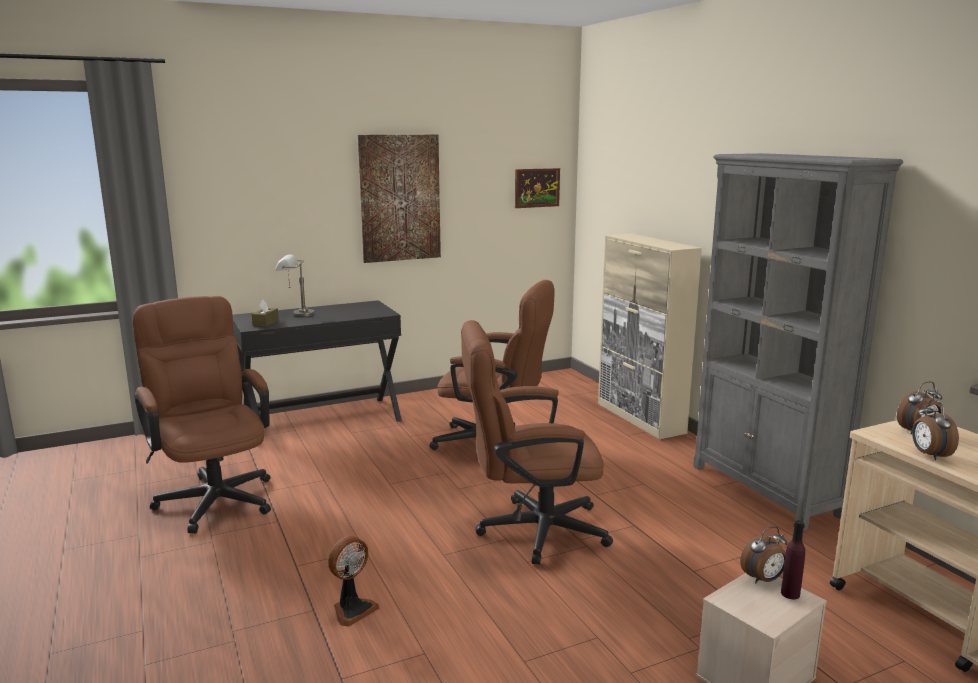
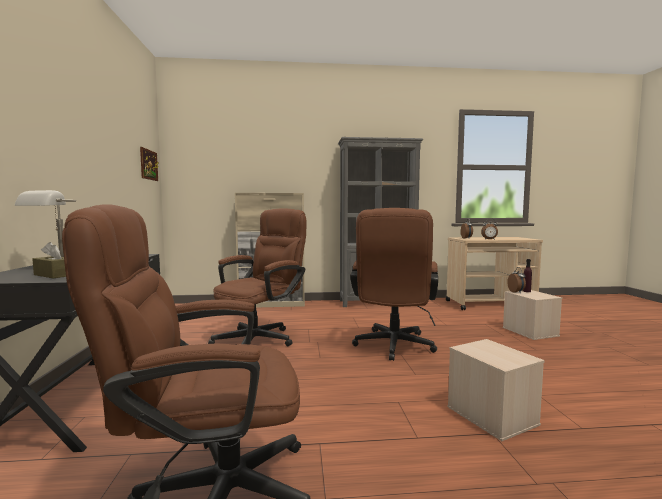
camera: 70 degrees left, 10 degrees down
(352, 609) = (490, 415): fan -> beige storage box
(400, 198) = (87, 150): picture -> none

